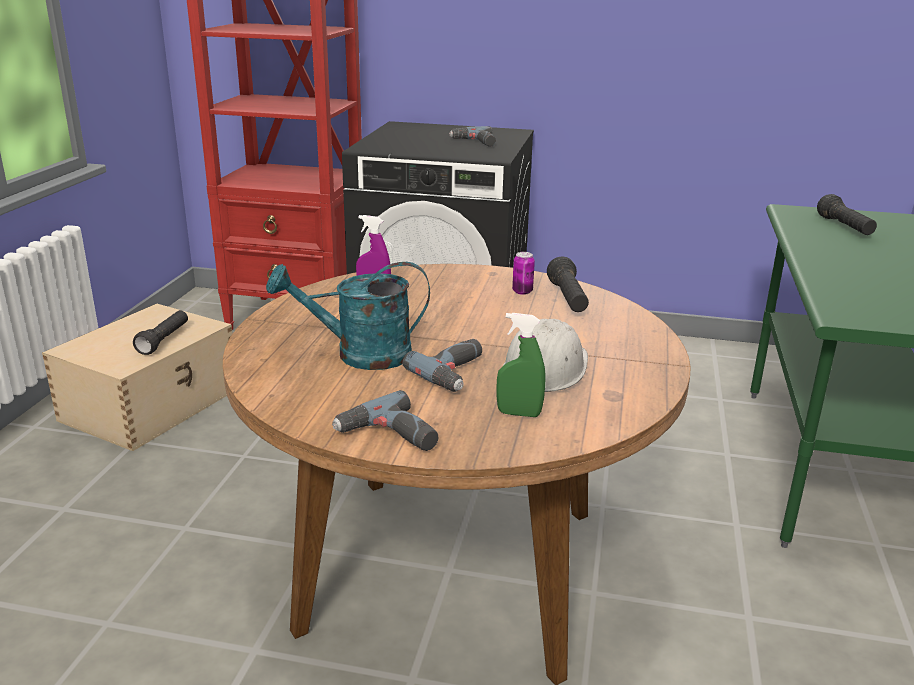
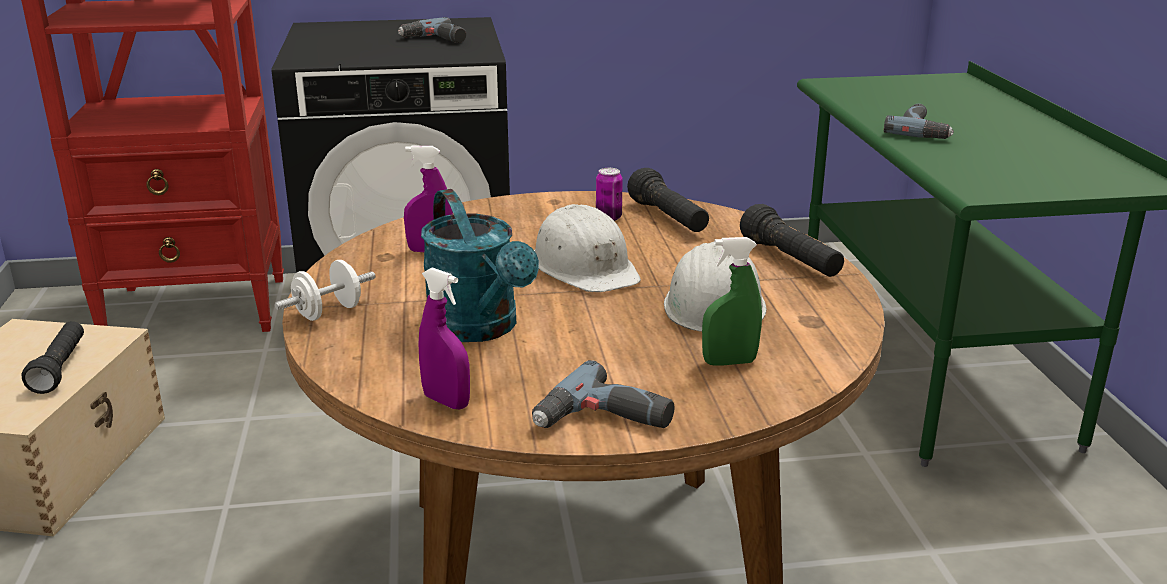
camera: 20 degrees left, 0 degrees up
(270, 326) = (328, 312): none -> white dumbbell
(294, 400) = (446, 401): none -> purple spray bottle
(360, 355) = (480, 329): turquoise watering can -> turquoise watering can turned 90 degrees counterclockwise
(456, 373) = (617, 329): power drill -> power drill (923, 130)
(472, 324) = (584, 267): none -> white hard hat
(844, 227) = (897, 96): black flashlight -> black flashlight (790, 260)

